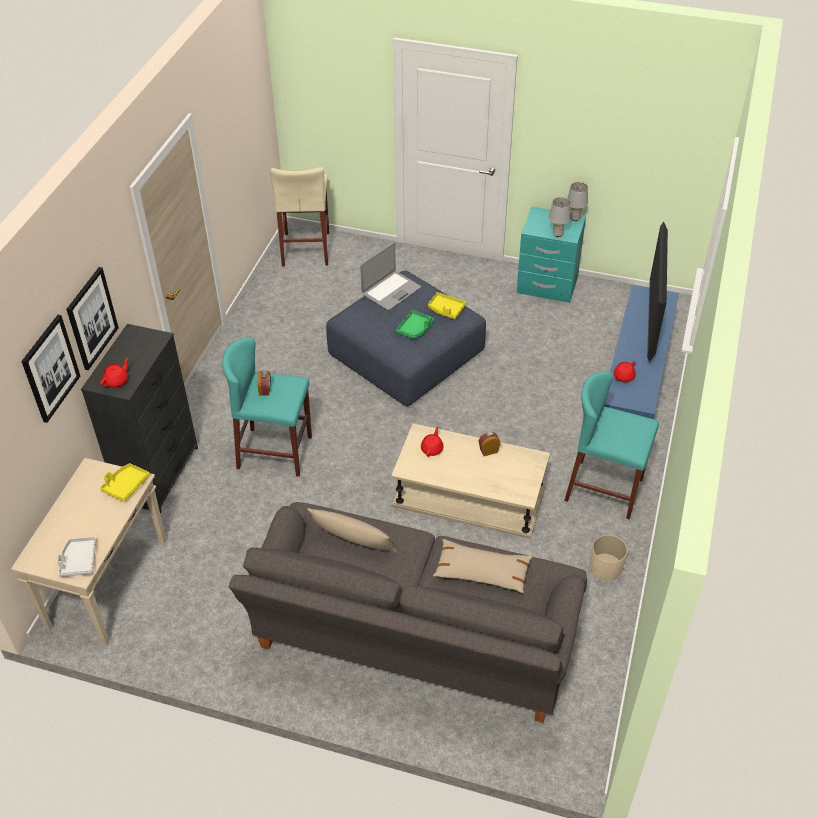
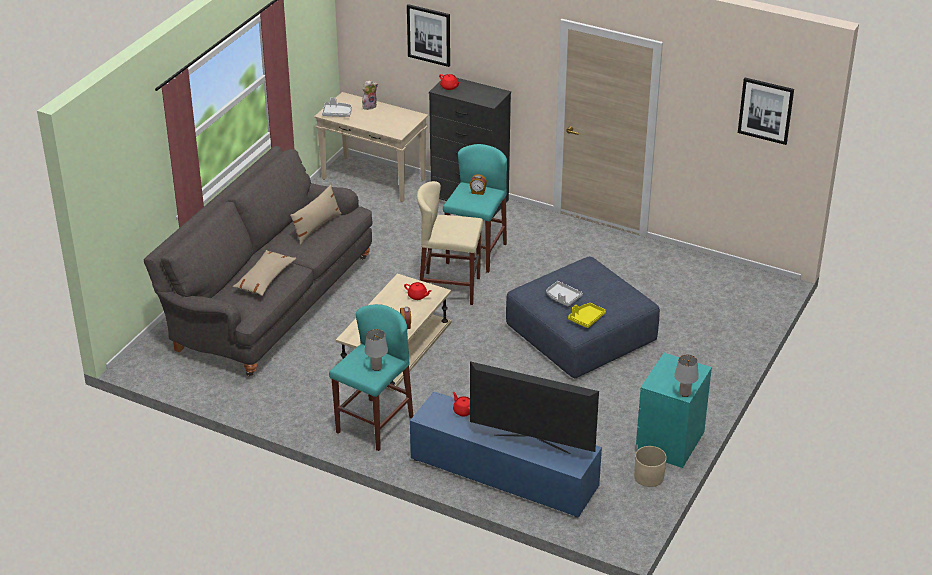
camera: 100 degrees right, 10 degrees down
(58, 526) = (369, 106): none -> plush toy
(91, 318) = (480, 50): picture -> picture (765, 110)
(126, 486) = (395, 129): yellow tray -> none
(306, 249) = (750, 288): beige stool -> beige stool (449, 288)
(391, 291) = (620, 290): laptop -> none
(415, 329) = (563, 298): green tray -> grey tray
(557, 234) = (658, 376): grey table lamp -> grey table lamp (376, 367)
(605, 566) = (293, 408): beige planter -> beige planter (649, 476)

